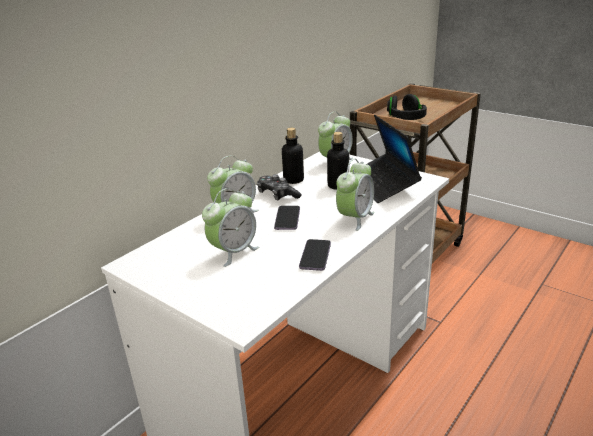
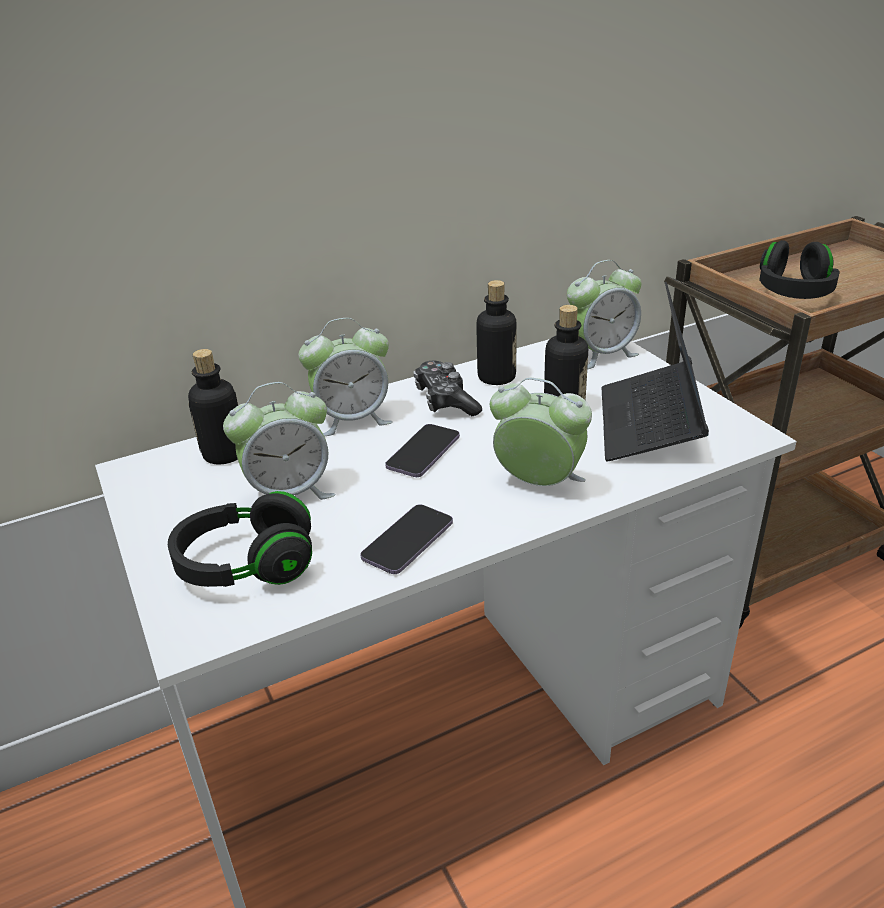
camera: 25 degrees right, 5 degrees up
(178, 244) = (224, 454): none -> bottle
(242, 287) = (247, 565): none -> black headphones
(355, 218) = (539, 483): alarm clock -> alarm clock turned 120 degrees counterclockwise

